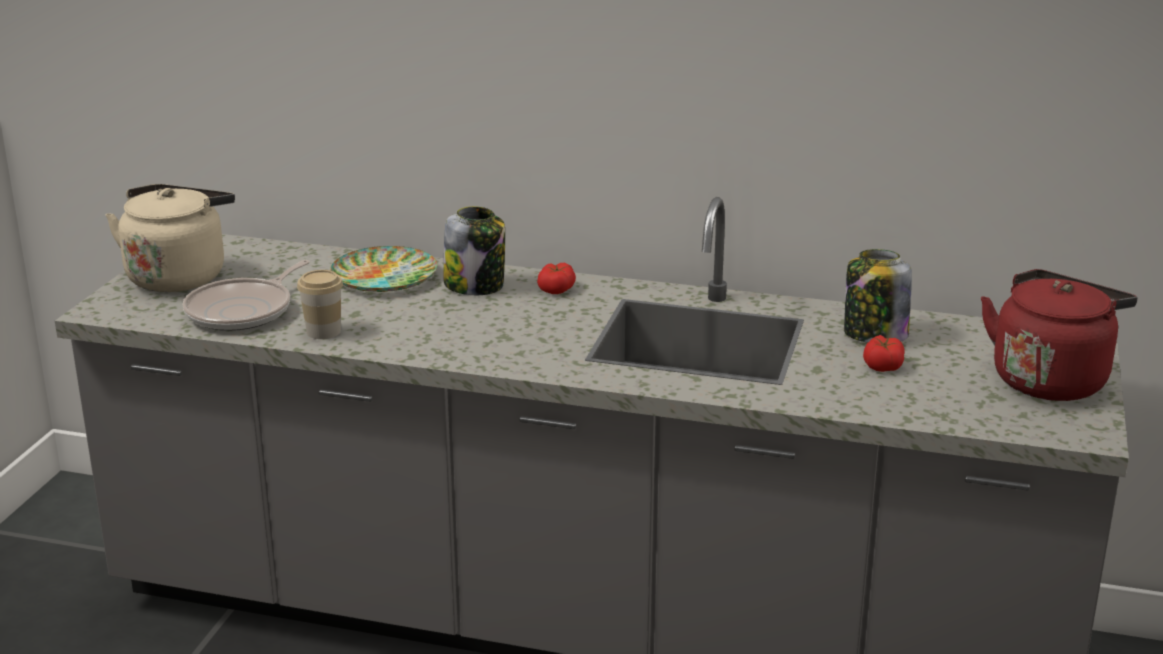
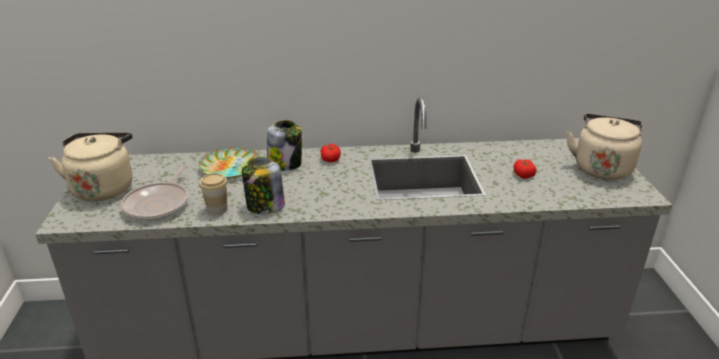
camera: 20 degrees left, 5 degrees up
(874, 335) = (505, 158): jar -> jar (265, 206)
(1050, 379) = (601, 168): red kettle -> beige kettle

